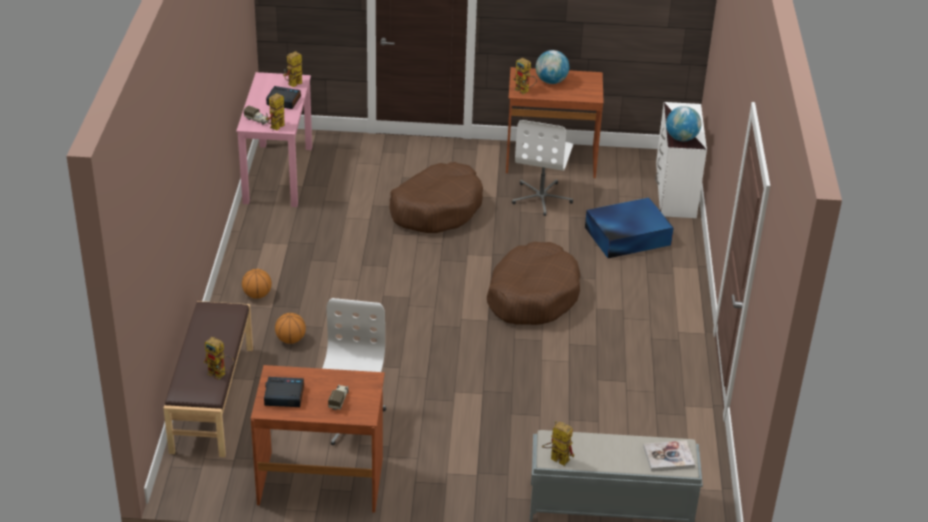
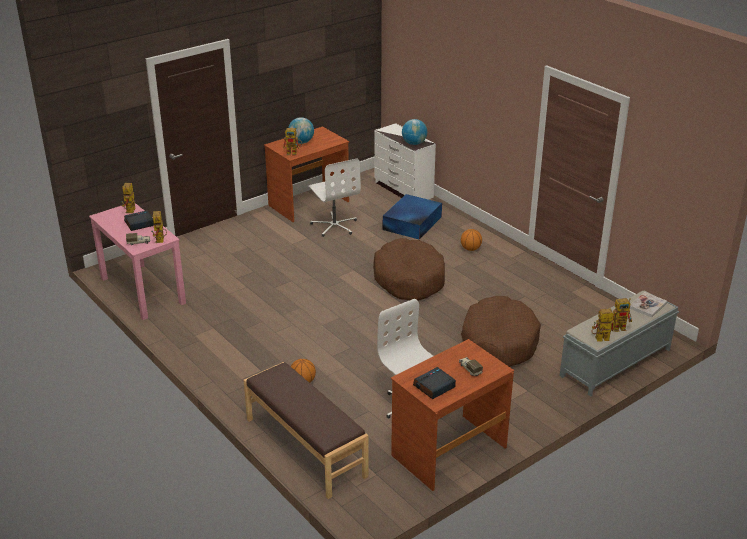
camera: 40 degrees left, 5 degrees down
(220, 374) = (335, 412): toy robot -> toy robot (621, 327)
(257, 295) = (239, 368): basketball -> basketball (470, 249)
(436, 209) = (280, 261): brown dog bed -> brown dog bed (499, 342)

